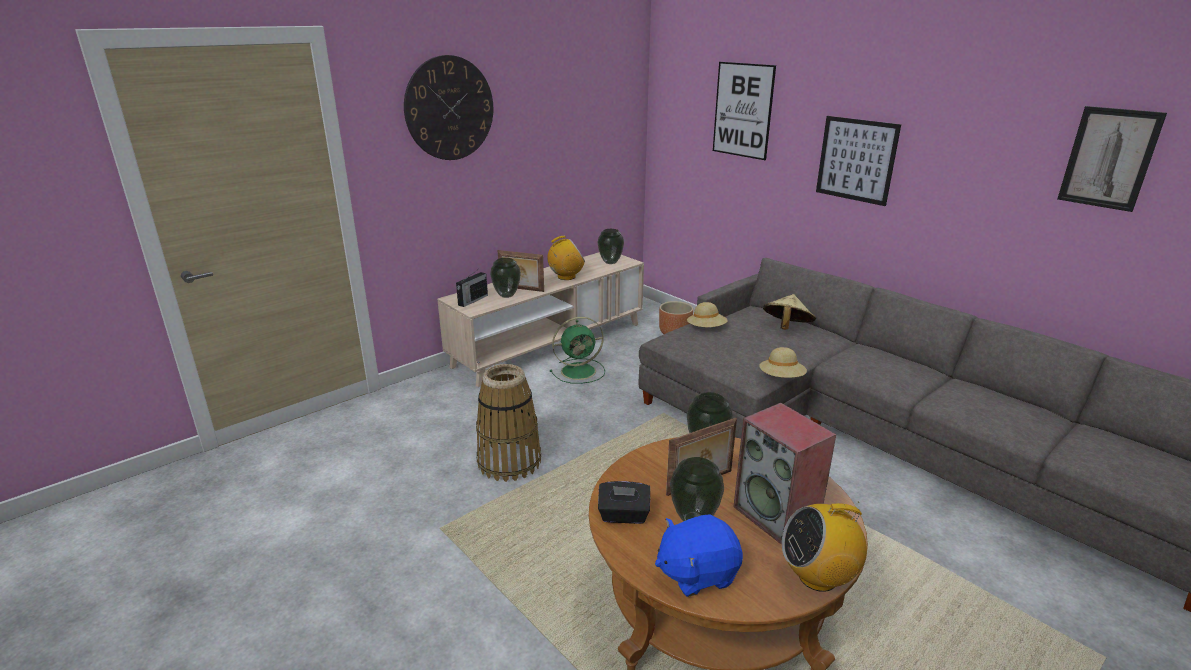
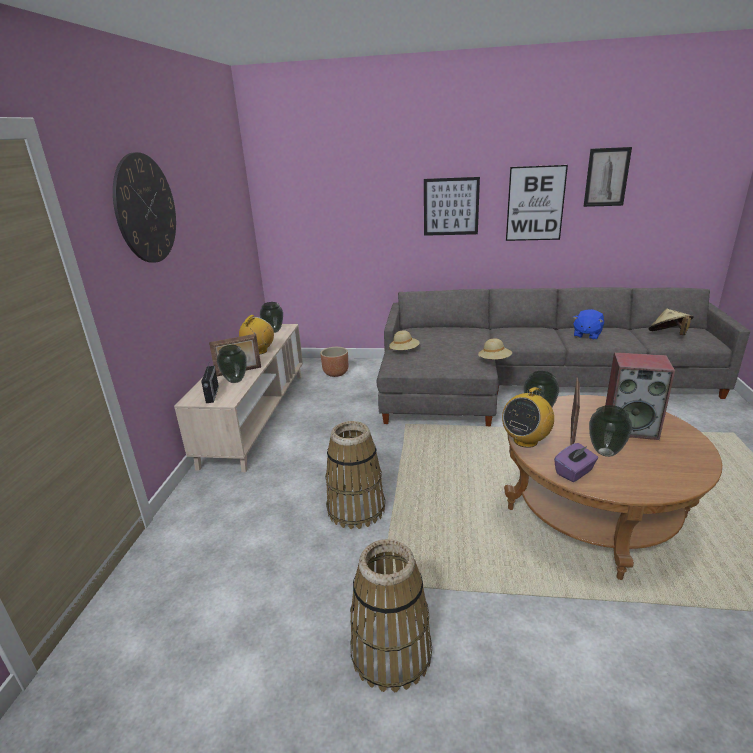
camera: 40 degrees left, 0 degrees up
(375, 577) = (391, 653): none -> basket
(580, 371) = (308, 424): green fan -> none
(623, 515) = (574, 472): black tissue box -> purple tissue box
(697, 573) = (658, 477): blue plush toy -> blue plush toy (586, 335)
(743, 110) = (349, 185): picture -> picture (535, 204)
(786, 328) = (448, 333): beige hat -> beige hat (668, 335)
(818, 577) = (695, 445): radio -> radio (525, 440)

